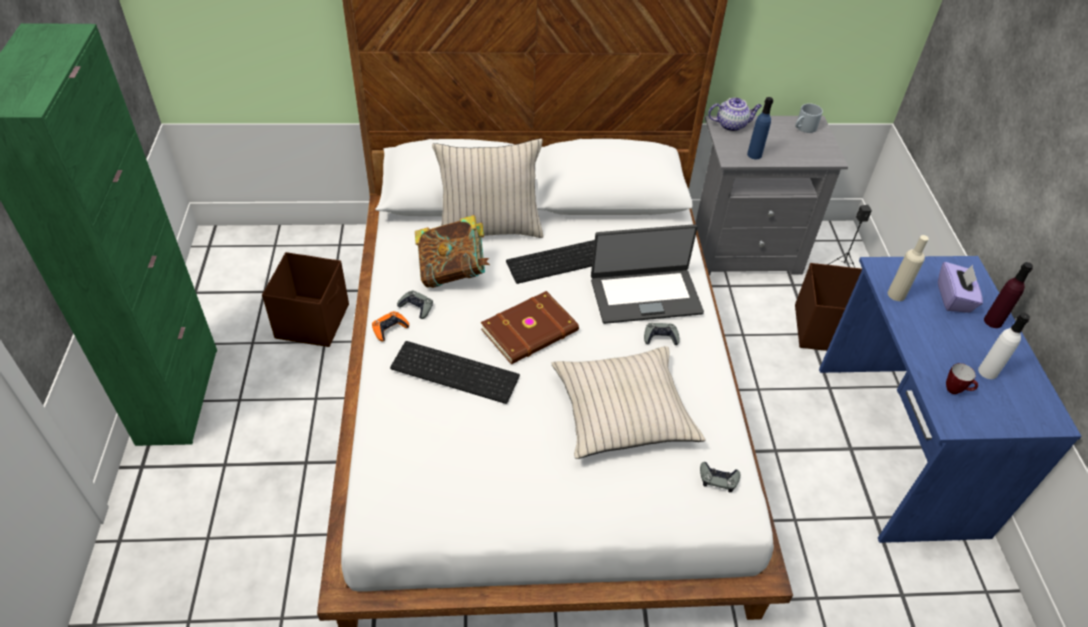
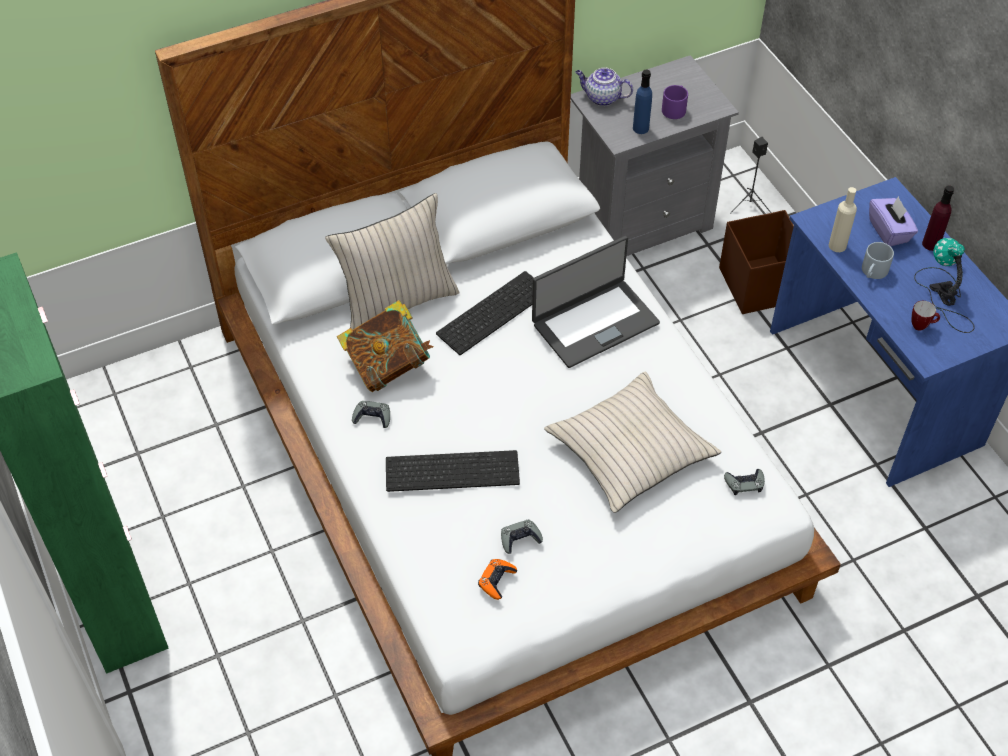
camera: 20 degrees left, 5 degrees up
(313, 321) = (216, 467): brown storage box -> none
(389, 328) = (359, 450): orange game controller -> orange game controller (497, 580)
(531, 331) = (503, 402): brown book -> none
(660, 337) = (630, 362): grey game controller -> grey game controller (520, 539)
(732, 125) = (602, 98): teapot -> teapot turned 135 degrees counterclockwise
(791, 148) = (674, 108): none -> purple mug
(804, 128) = (676, 78): grey mug -> grey mug (873, 272)
(987, 372) = (942, 297): white bottle -> table lamp

